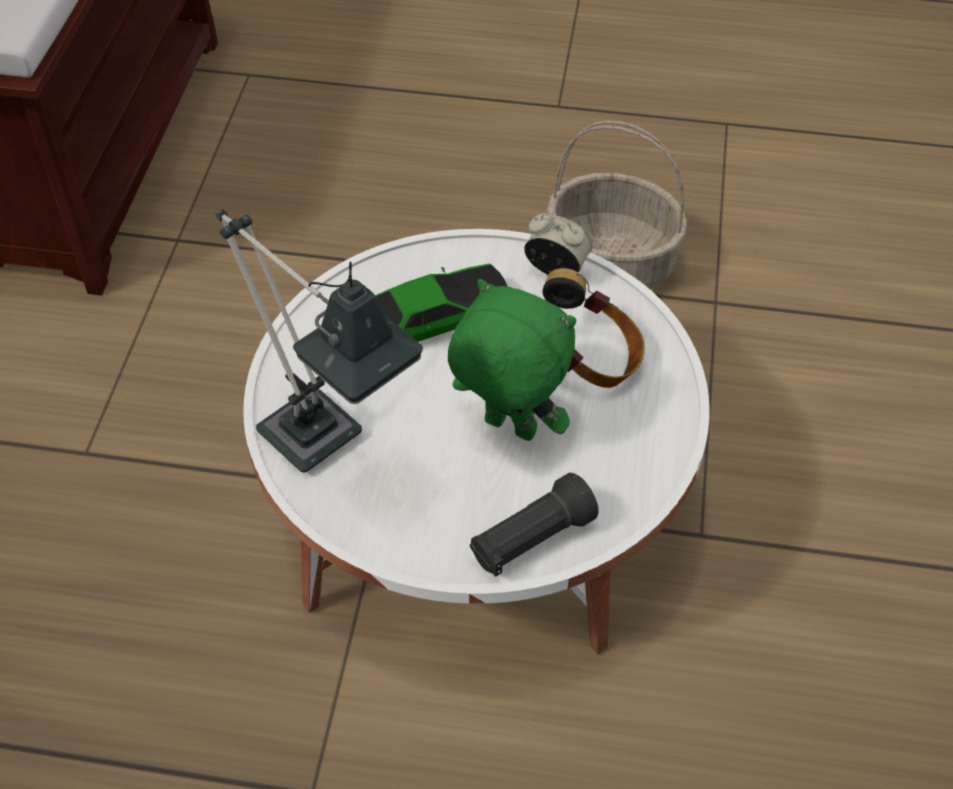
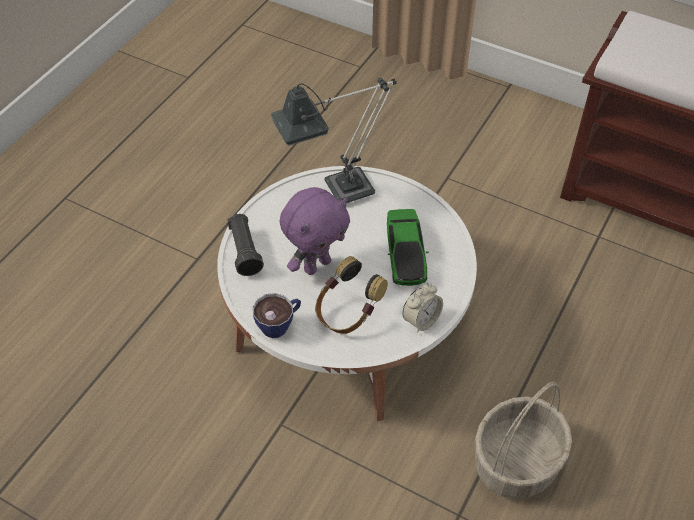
camera: 110 degrees right, 0 degrees up
(508, 429) = (316, 265): green plush toy -> purple plush toy
(657, 434) = (280, 324): none -> cup

